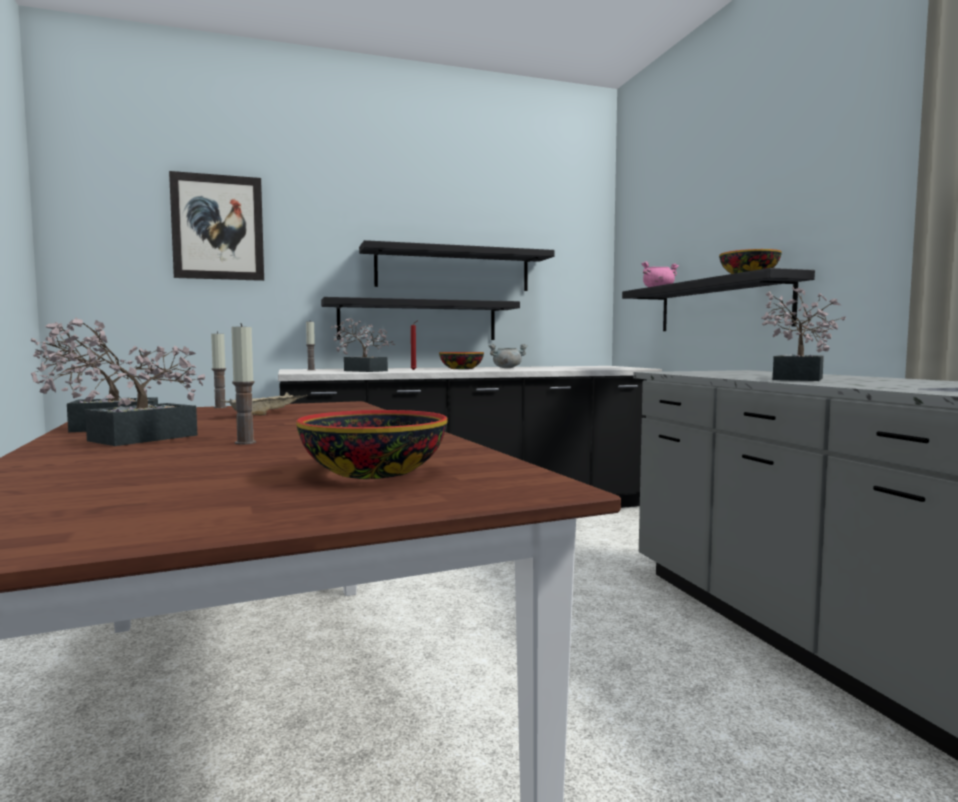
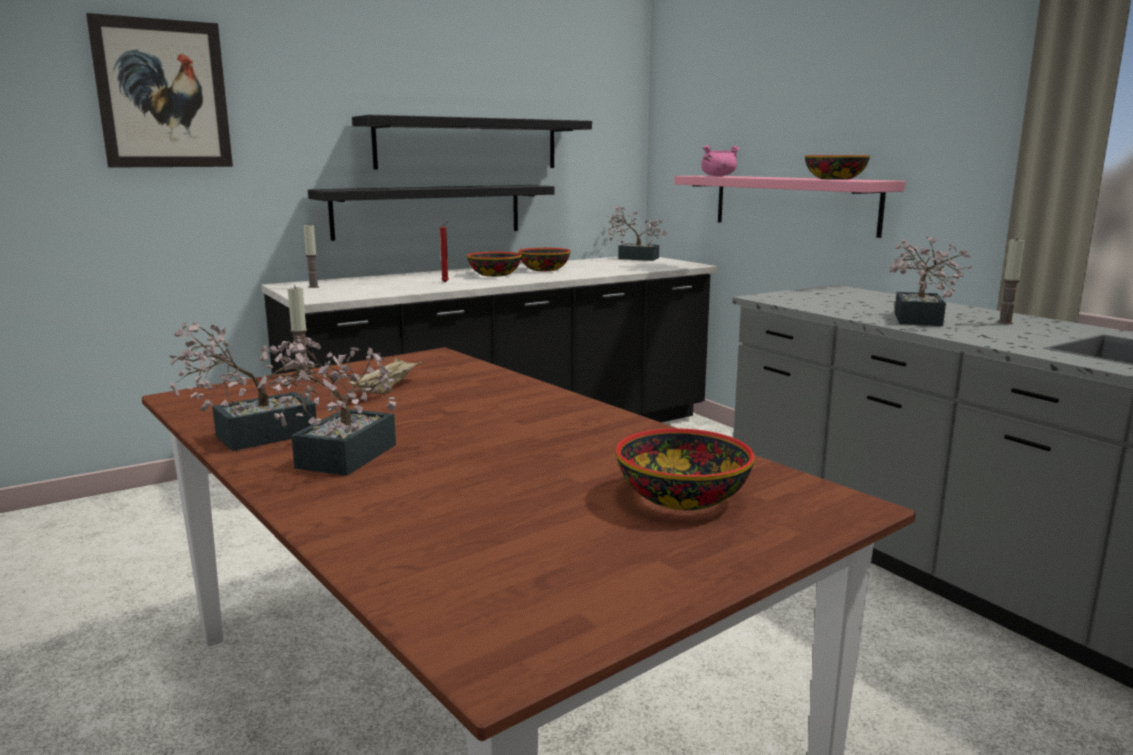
camera: 15 degrees left, 10 degrees up
(245, 442) = (475, 456): candle -> candle (1005, 323)
(362, 370) = (386, 288): potted plant -> potted plant (634, 258)
(507, 368) = (544, 269): grey cooking pot -> bowl
(721, 306) = (793, 203): black shelf -> pink shelf

